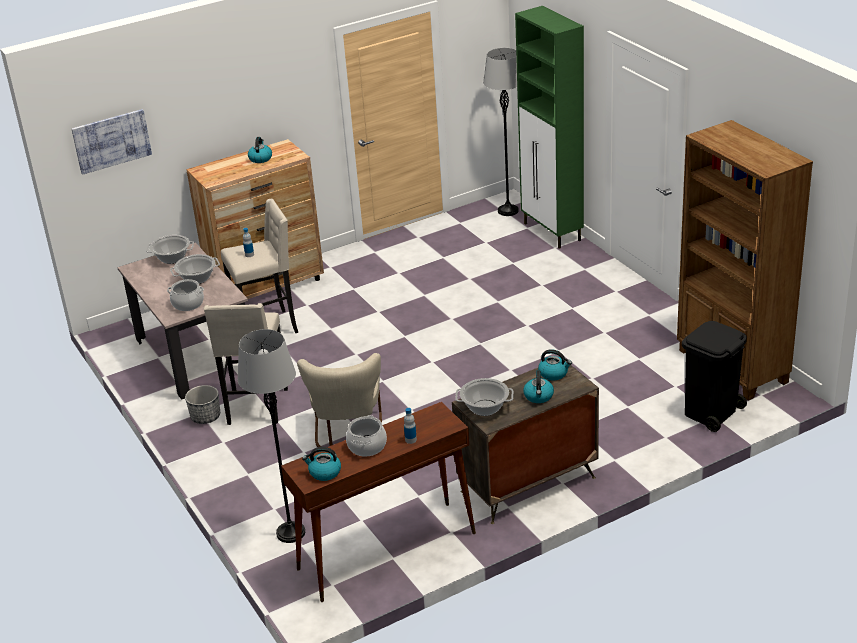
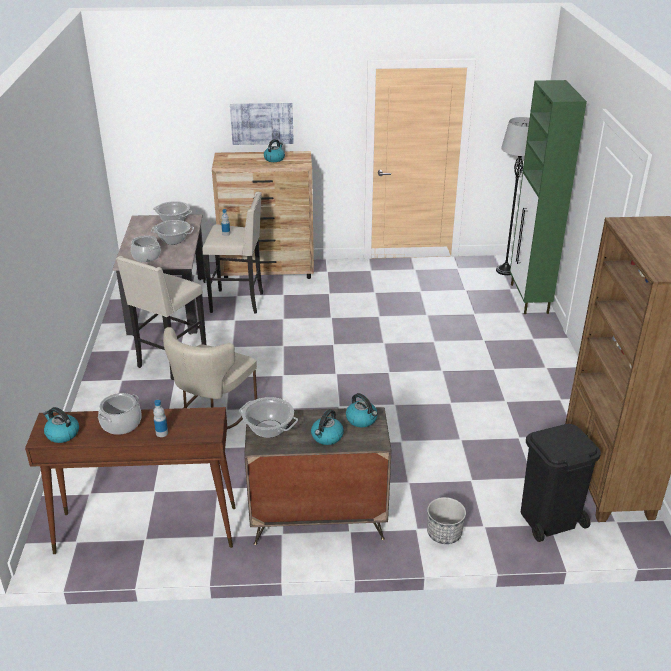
camera: 25 degrees right, 0 degrees up
(111, 141) = (151, 110): picture -> picture (262, 123)
(206, 417) = (130, 355): planter -> planter (444, 533)
(291, 533) = (92, 478): grey floor lamp -> none

